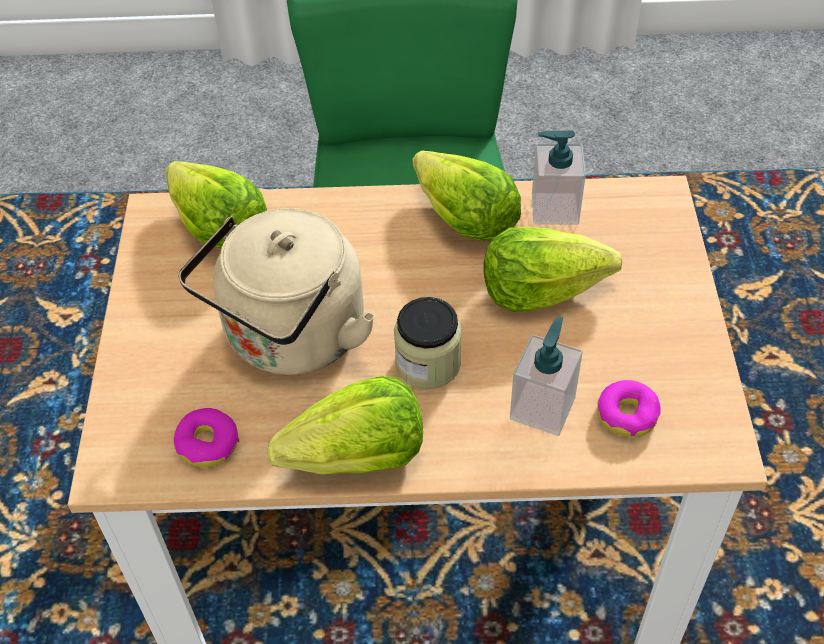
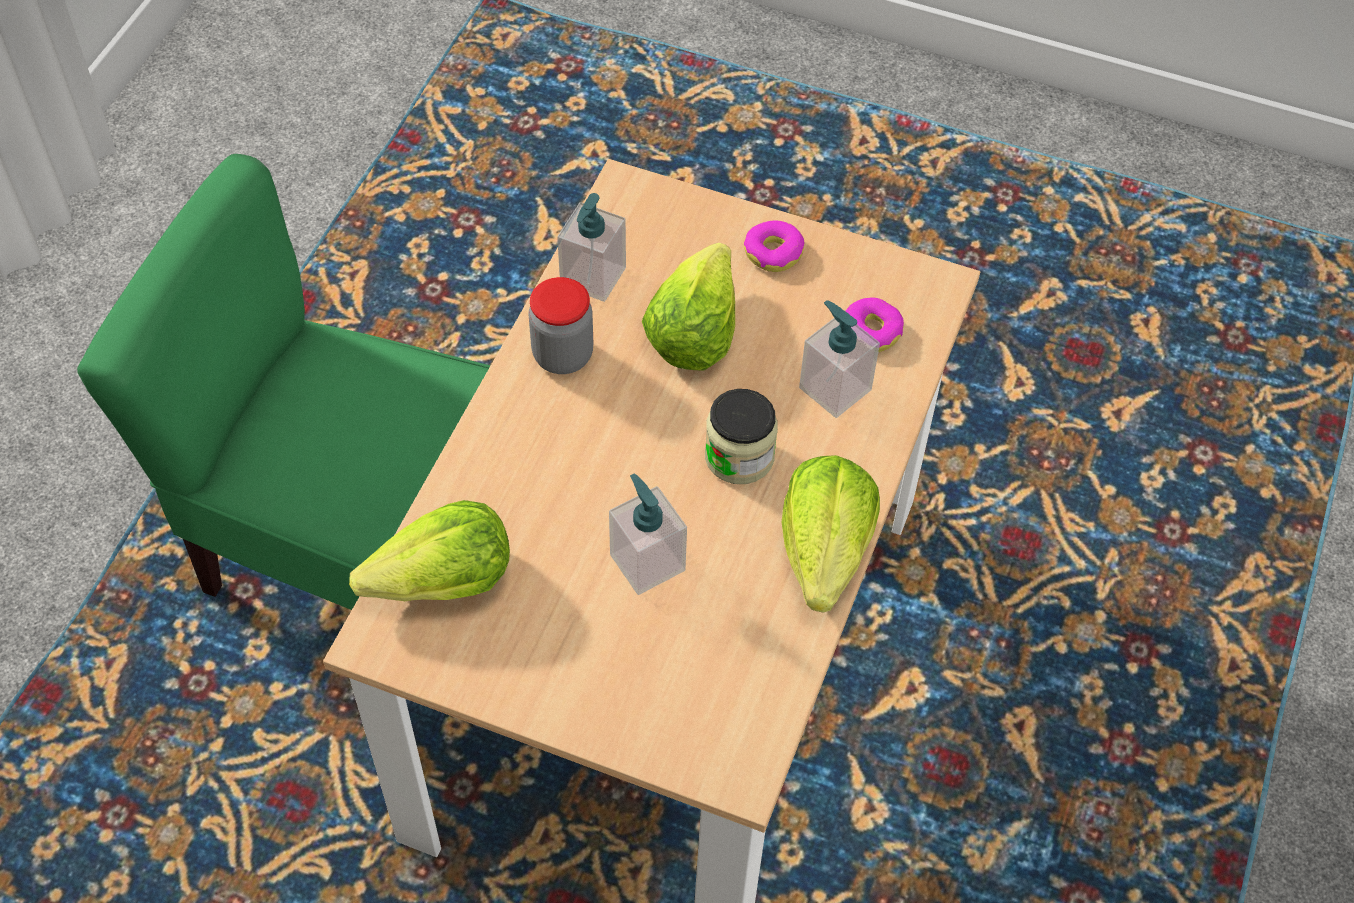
camera: 70 degrees left, 5 degrees up
(208, 444) = (748, 676): donut -> donut (774, 252)
(290, 339) = (647, 562): beige kettle -> soap dispenser
(464, 219) = (563, 355): lettuce -> jar

